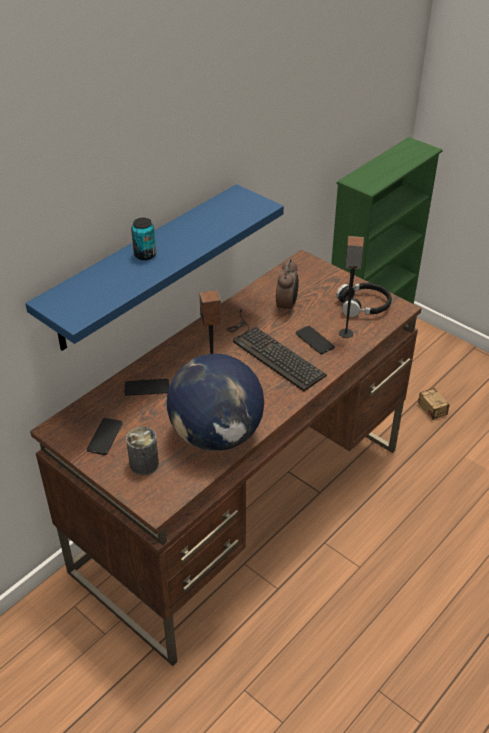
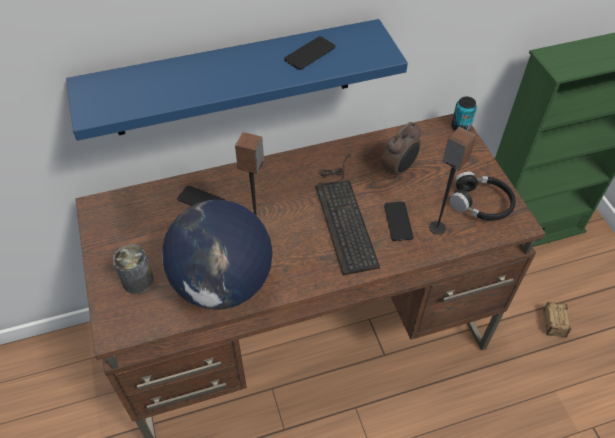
camera: 30 degrees right, 10 degrees up
(105, 436) = (128, 234): phone -> phone (310, 53)
(145, 255) = (216, 68): can -> can (460, 127)

